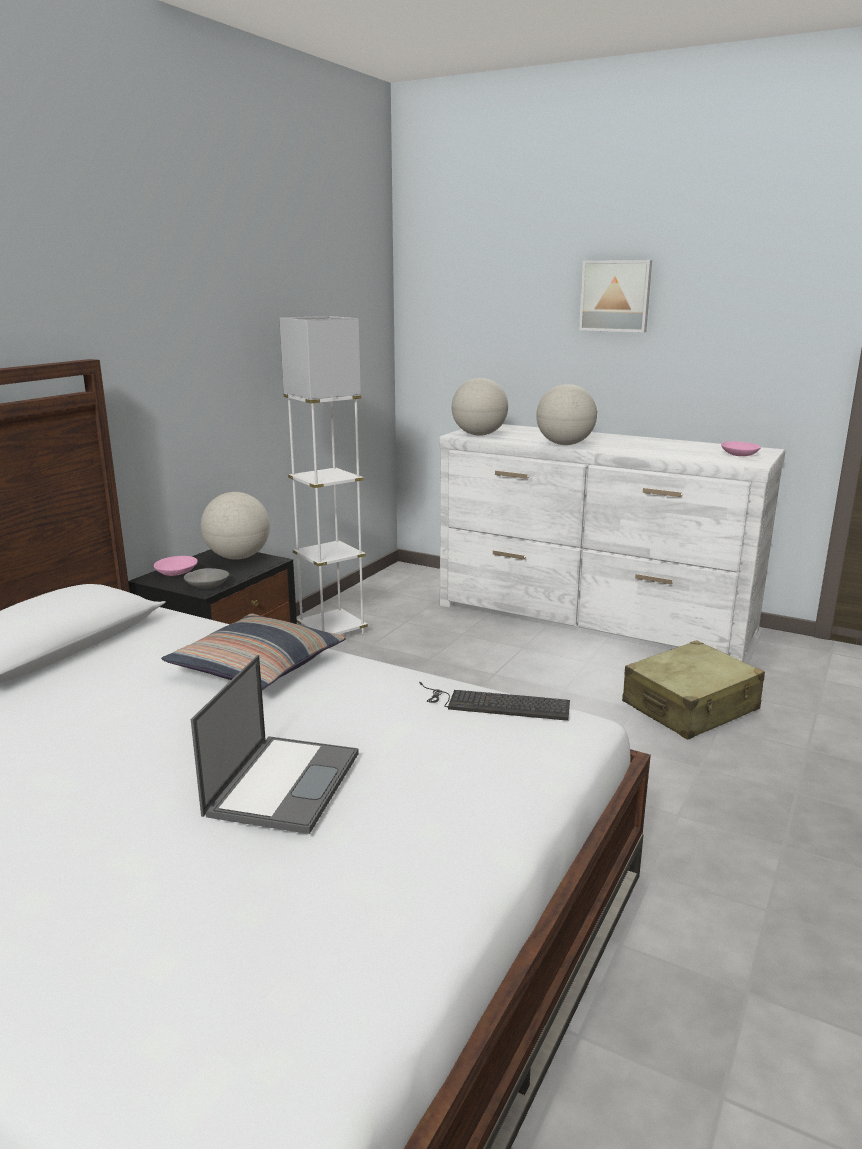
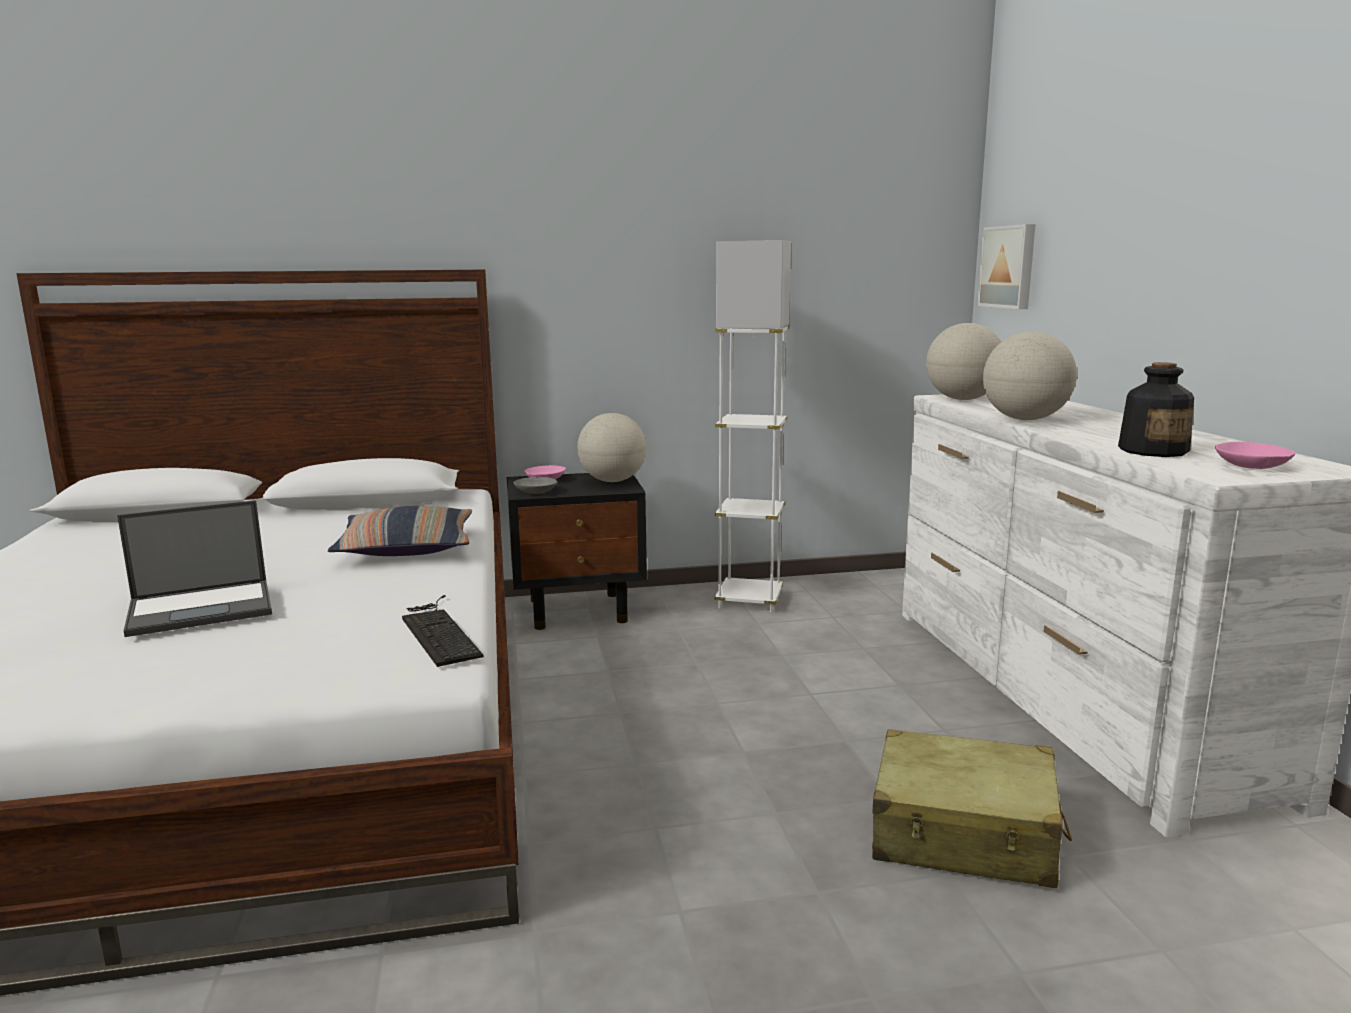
camera: 50 degrees right, 5 degrees down
(615, 296) = (1184, 205): picture -> picture (1009, 267)
(683, 454) = (1153, 451): none -> bottle

